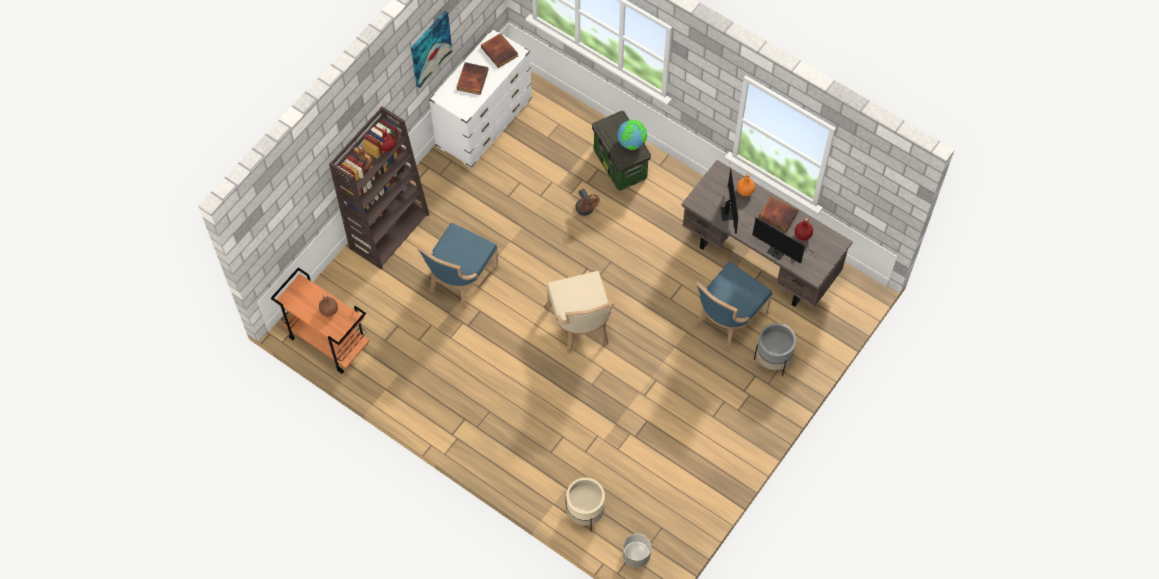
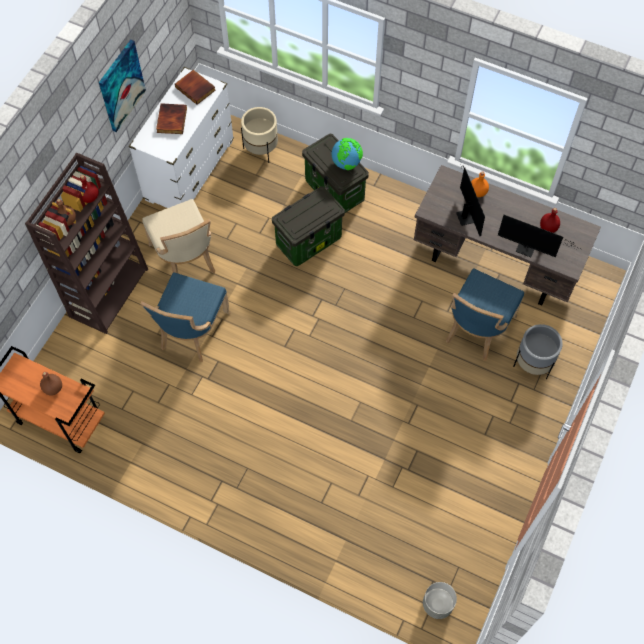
camera: 10 degrees left, 0 degrees up
(581, 326) = (327, 360): beige chair -> beige chair (185, 259)
(585, 513) = (372, 565): beige planter -> beige planter (261, 149)
(586, 210) = (309, 241): brown fan -> storage box
(779, 214) = (518, 210): book -> none

